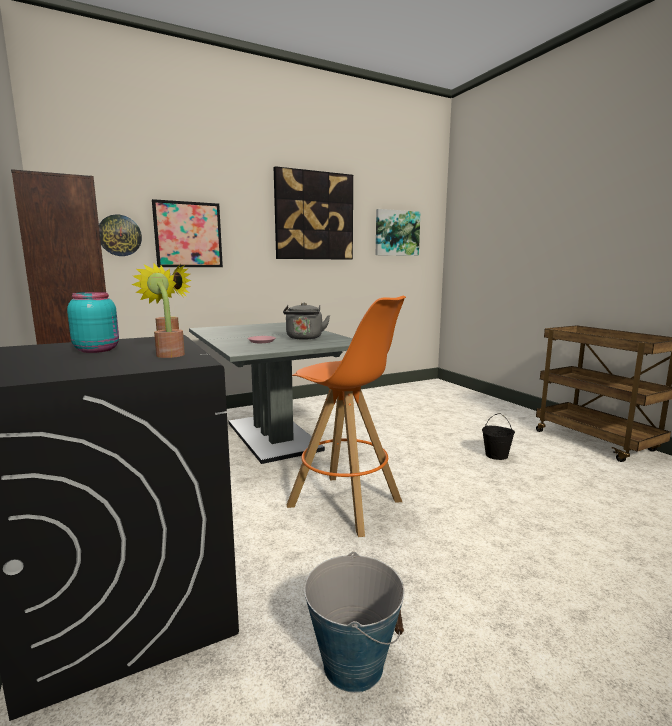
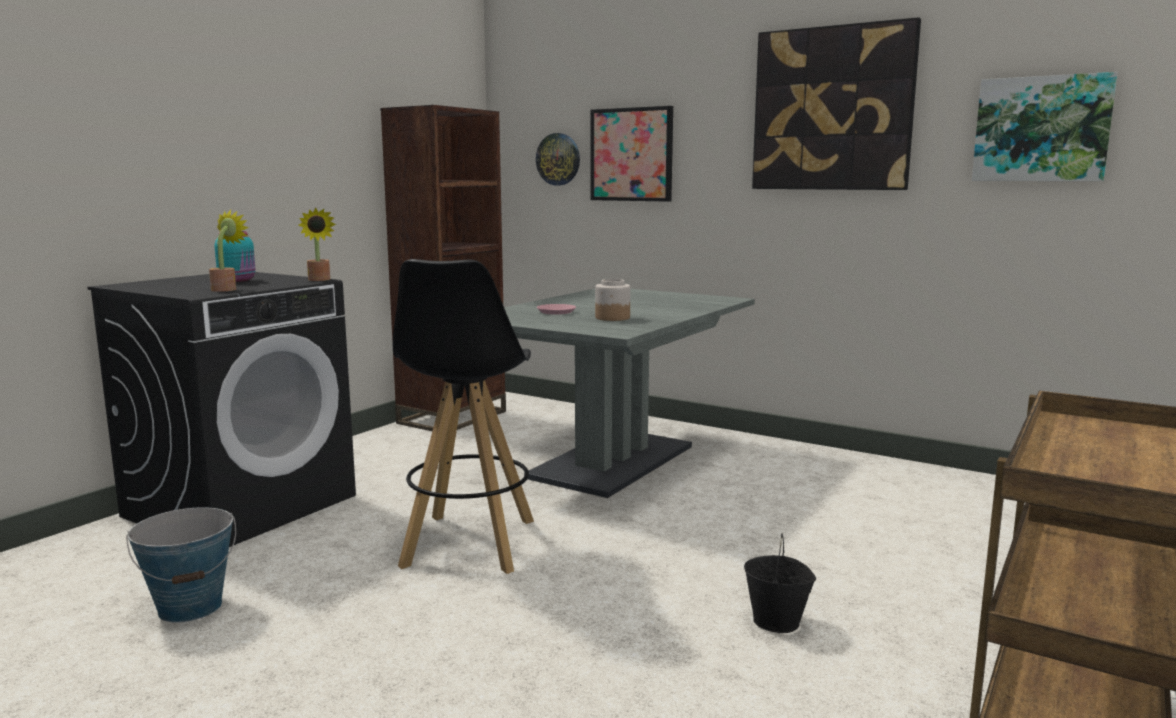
camera: 60 degrees right, 0 degrees up
(304, 338) = (612, 318): grey kettle -> jar
(346, 504) = (469, 543): orange stool -> black stool

